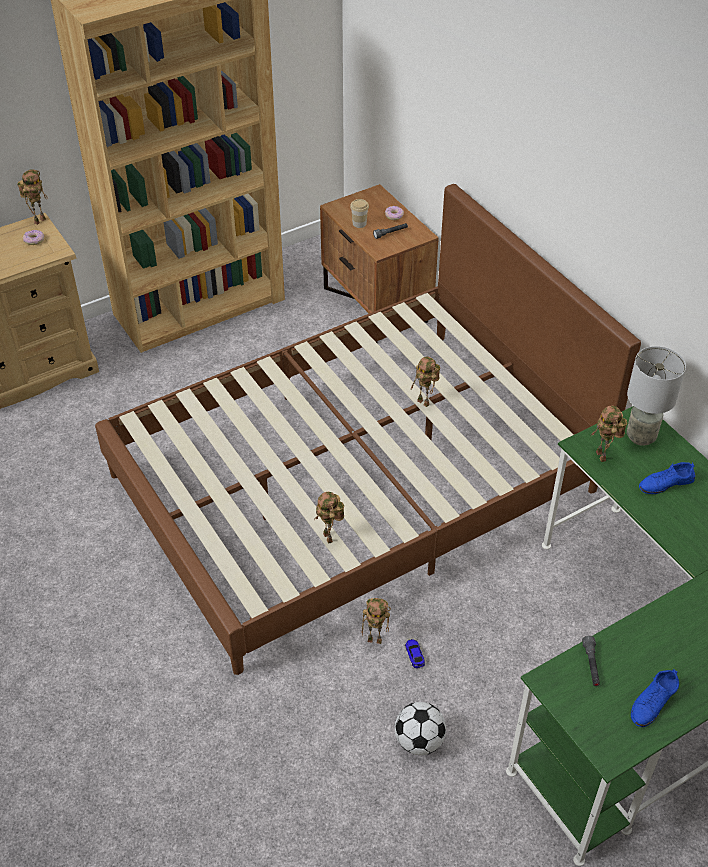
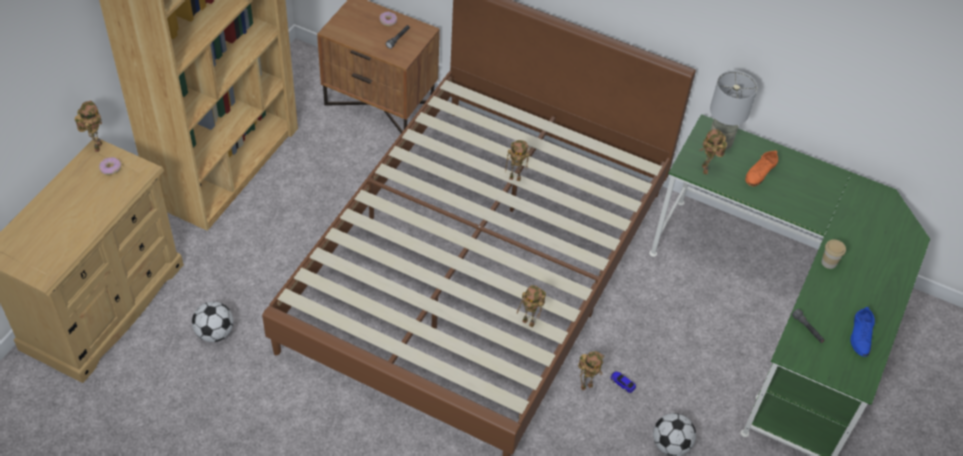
camera: 35 degrees left, 5 degrees up
(78, 437) = (215, 333): none -> football
(359, 223) = (365, 39): cup -> cup (829, 262)
(603, 457) = (706, 170): toy robot -> toy robot turned 45 degrees clockwise
(666, 483) = (760, 172): blue shoe -> orange shoe

